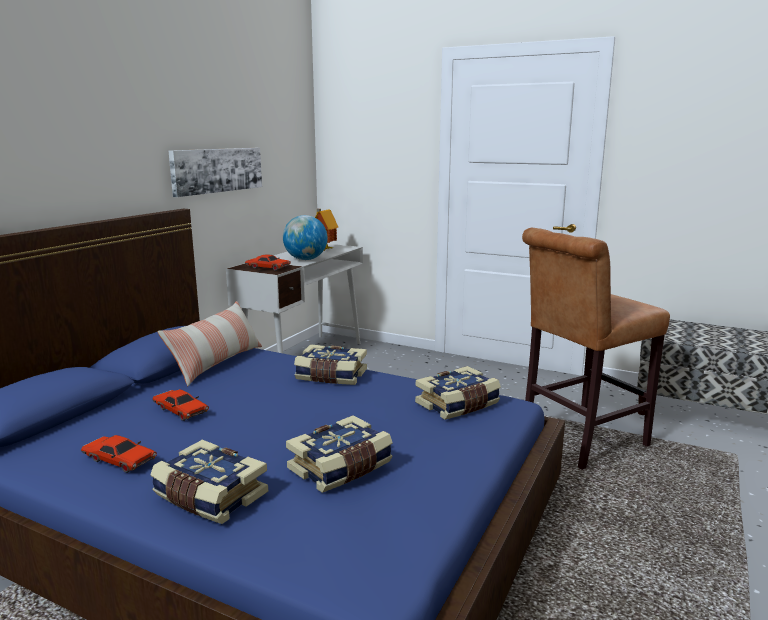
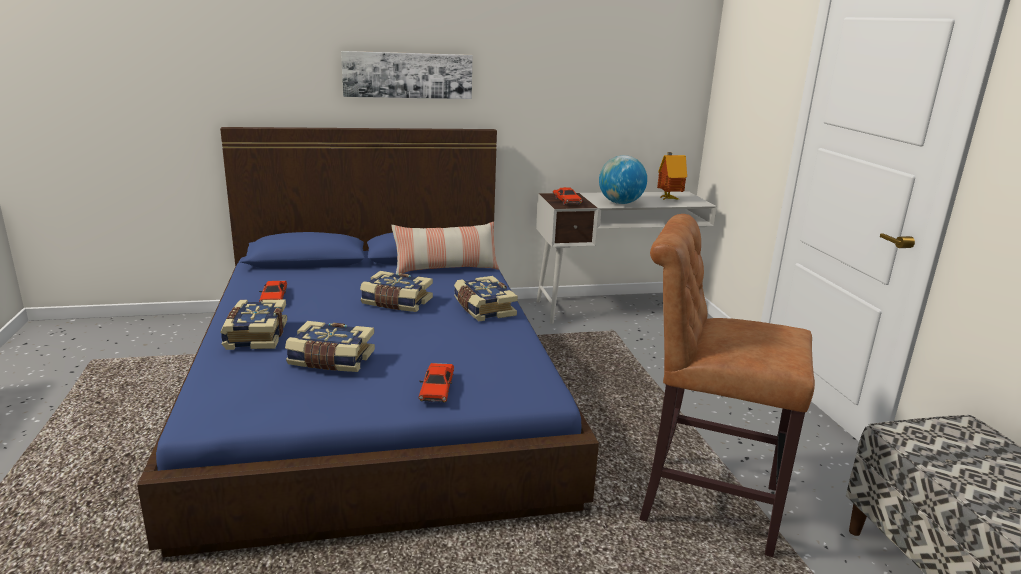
camera: 50 degrees right, 5 degrees up
(180, 411) = (356, 287): red toy car -> red toy car (437, 389)
(217, 170) = (547, 97): picture -> picture (407, 75)
(458, 405) = (504, 372): book -> book (396, 302)

